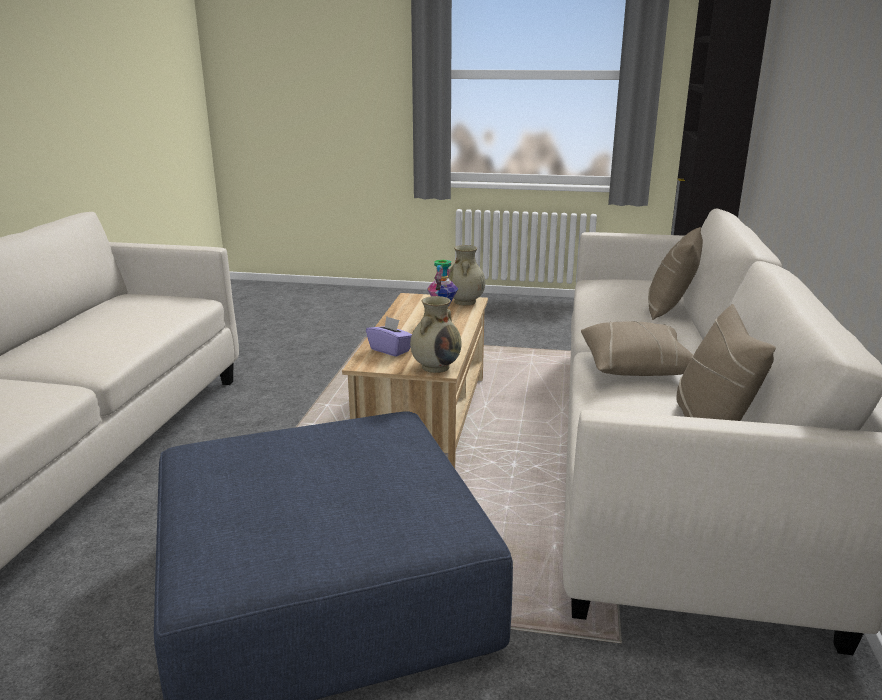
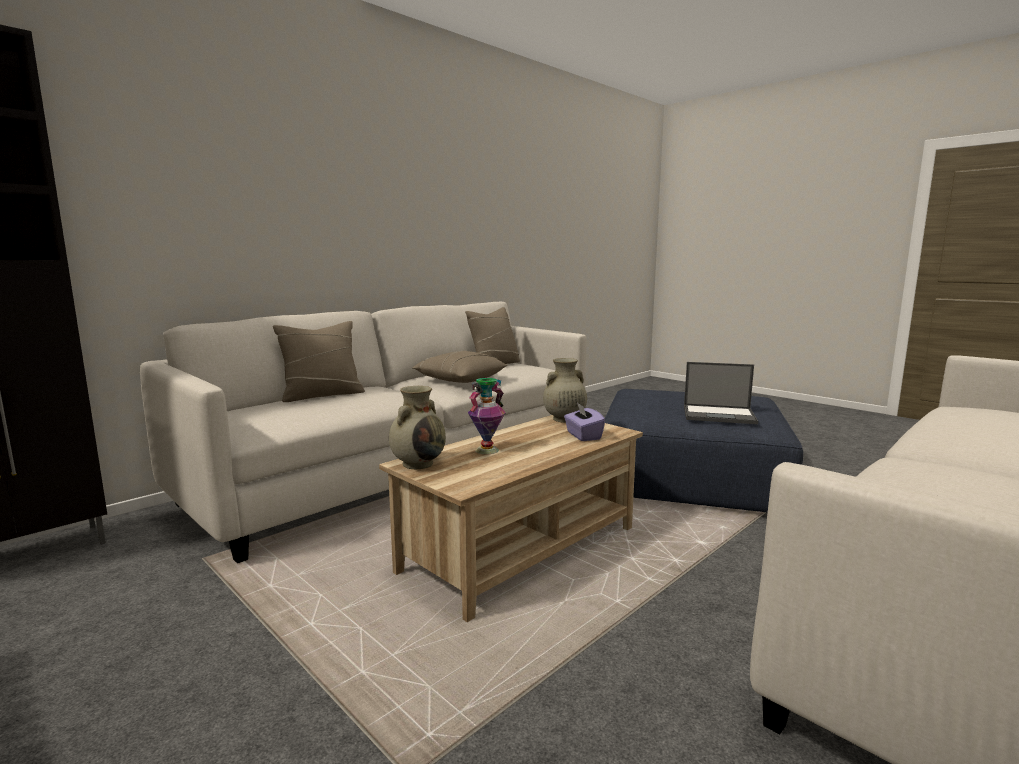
camera: 145 degrees left, 10 degrees down
(268, 456) = (719, 415): none -> laptop

